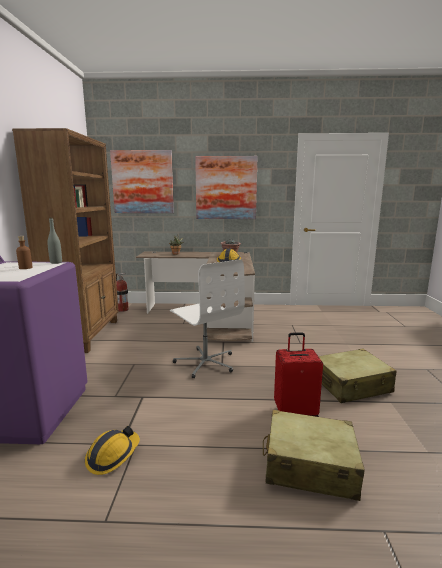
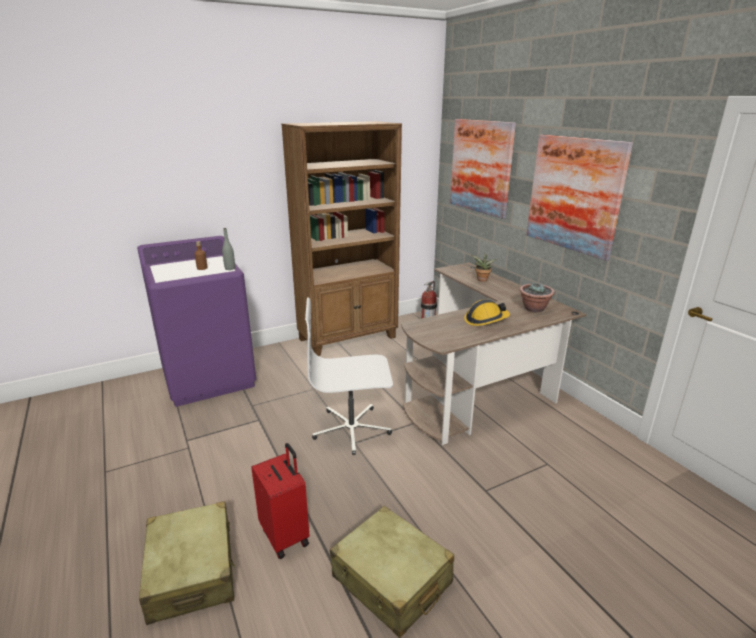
camera: 60 degrees right, 10 degrees up
(112, 455) = (171, 443): hard hat -> none
(205, 362) = (352, 429): white office chair -> white office chair turned 60 degrees clockwise

